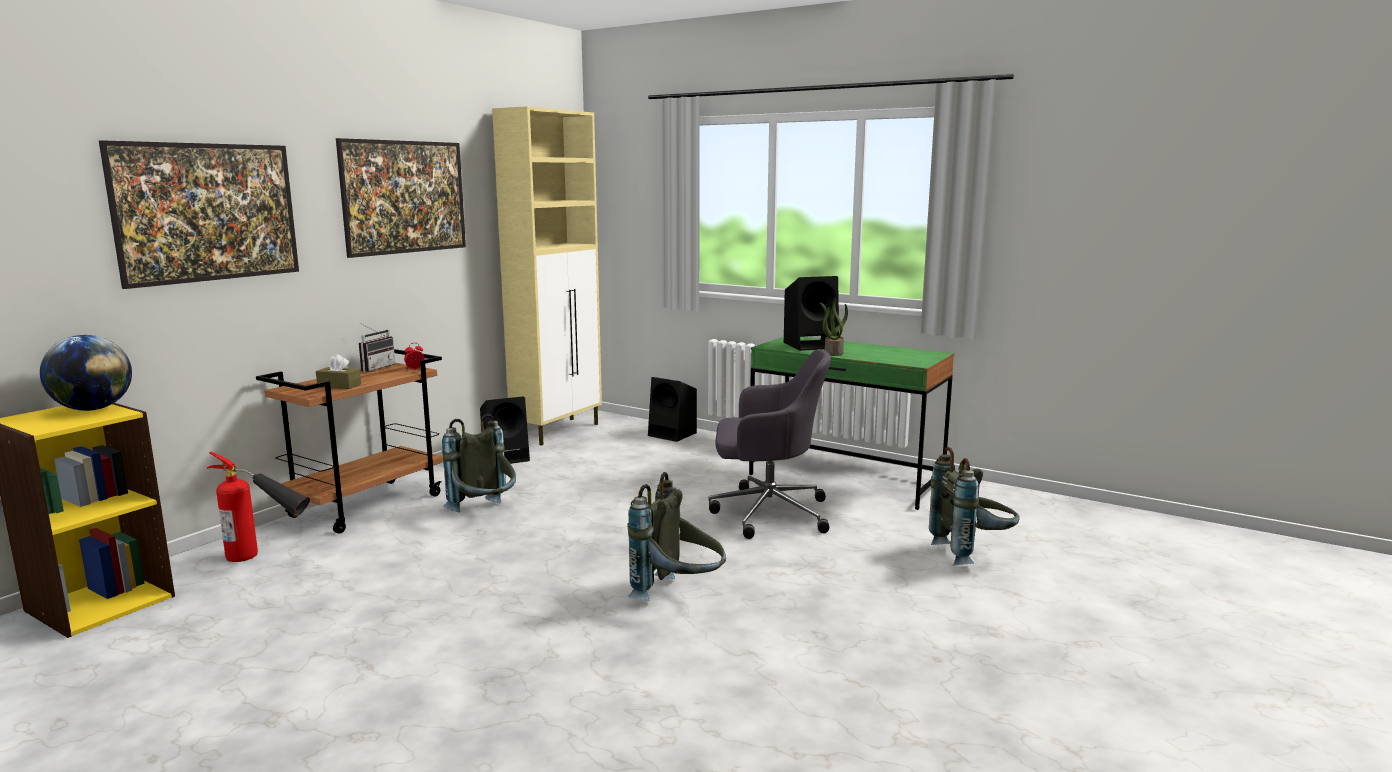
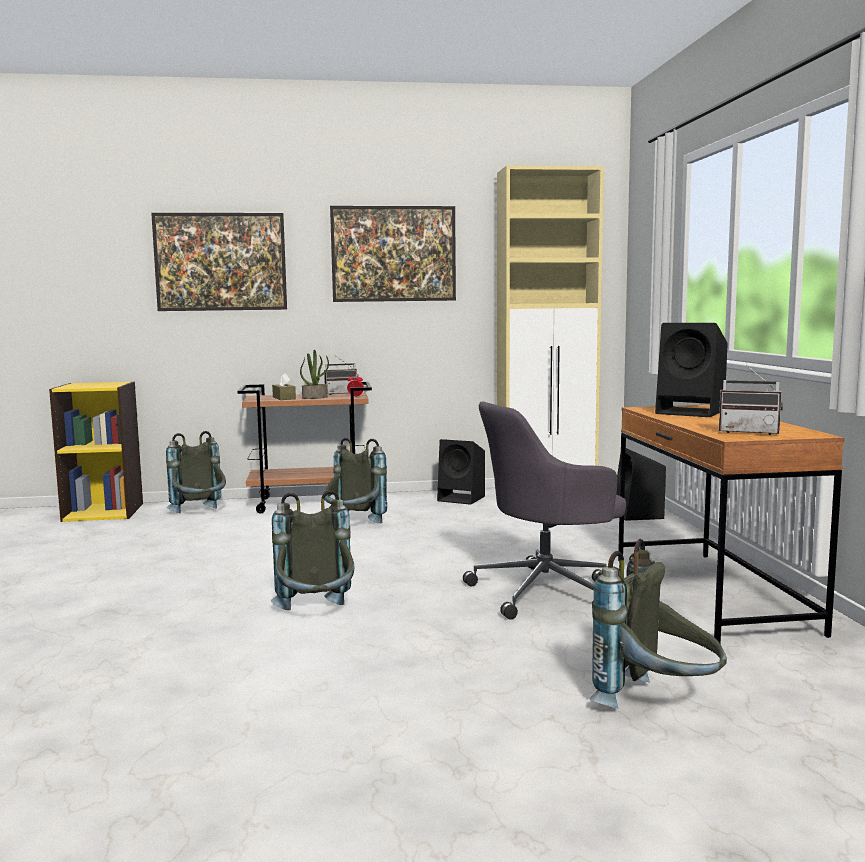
camera: 50 degrees right, 5 degrees down
(93, 409) = (111, 384): globe -> none
(266, 558) = (200, 514): fire extinguisher -> grey backpack
(767, 512) = (547, 592): grey office chair -> grey office chair turned 105 degrees clockwise
(833, 352) = (683, 419): potted plant -> potted plant (315, 397)
(845, 480) = (710, 594): green desk -> brown desk
(907, 357) = (749, 432): none -> radio

